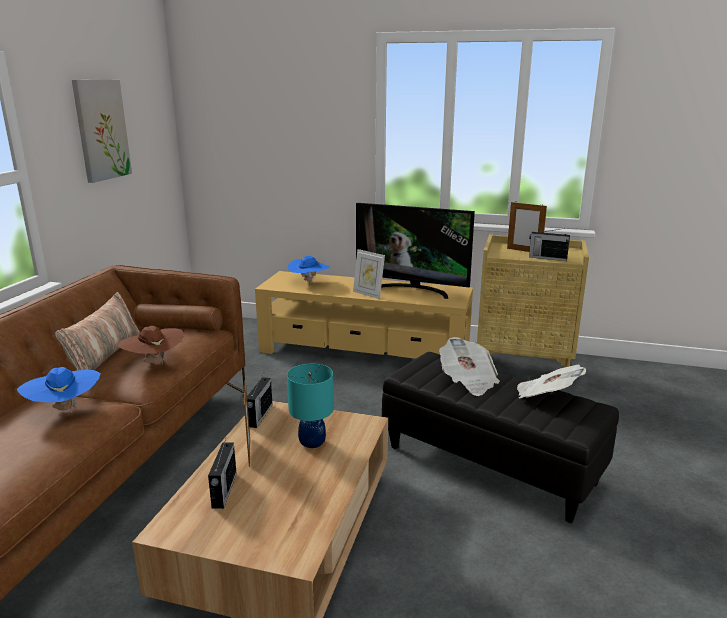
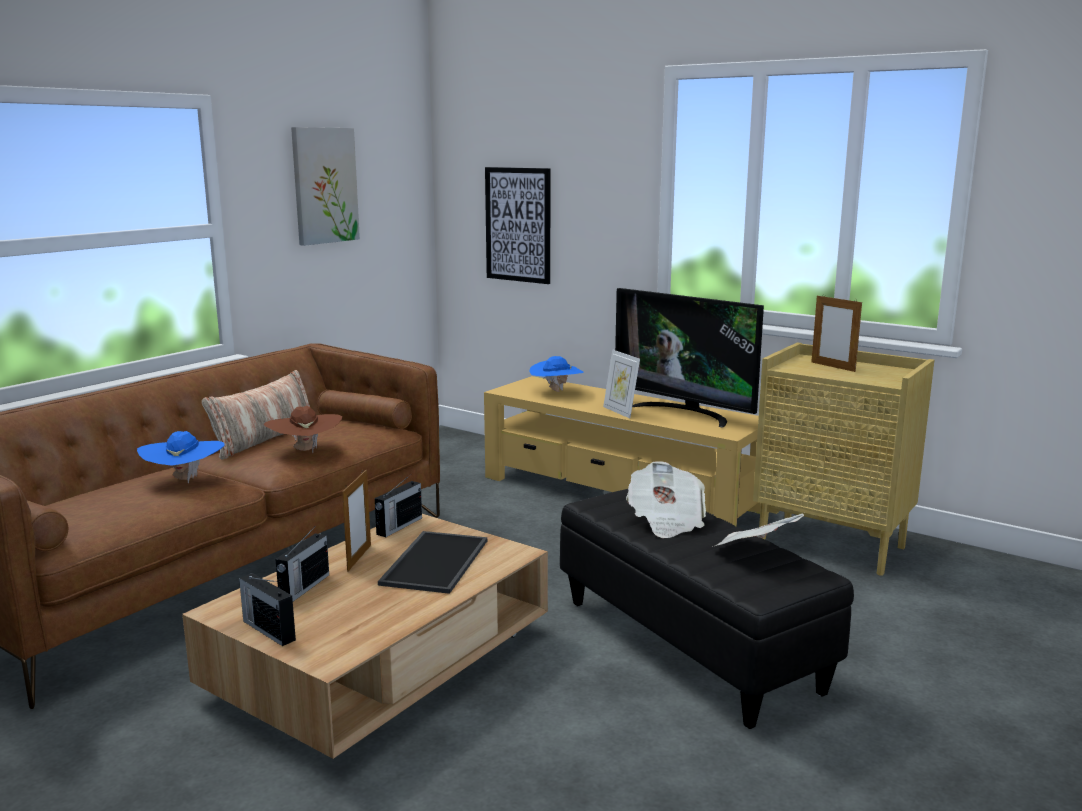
camera: 20 degrees right, 5 degrees down
(256, 155) = (518, 225): none -> picture
(311, 443) = (434, 561): turquoise table lamp -> tray
(547, 258) = (855, 377): radio -> radio (268, 630)

